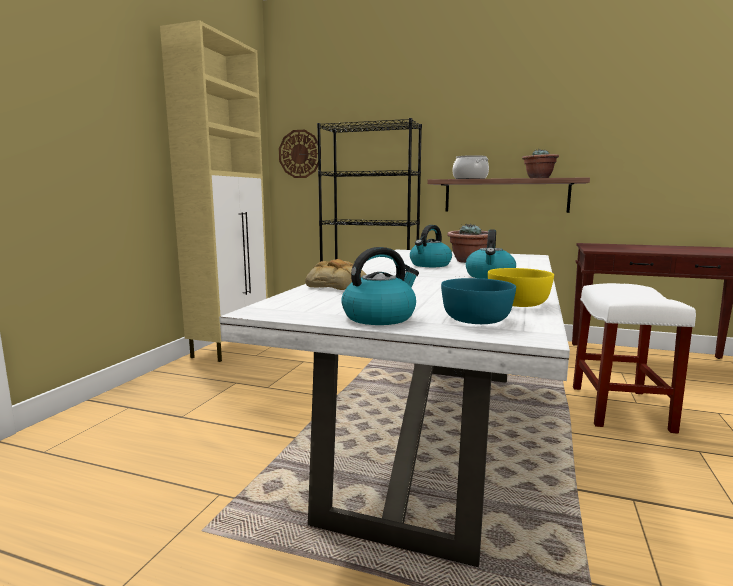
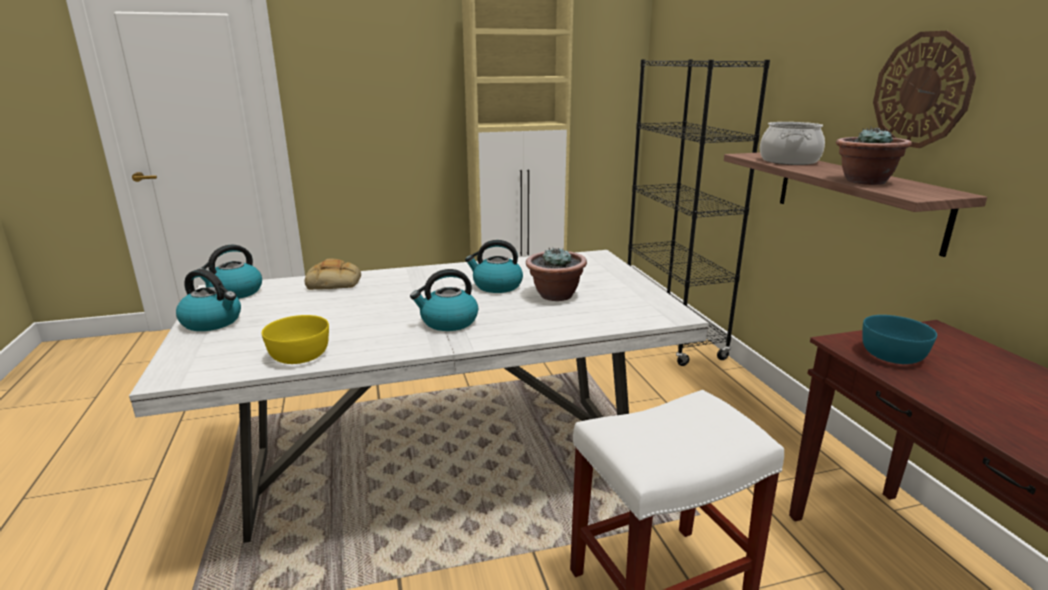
camera: 55 degrees right, 10 degrees up
(292, 307) = (235, 292): none -> kettle
(300, 154) = (665, 90): wall clock -> wall clock (922, 90)
(476, 319) = (221, 350): turquoise bowl -> turquoise bowl (892, 355)

